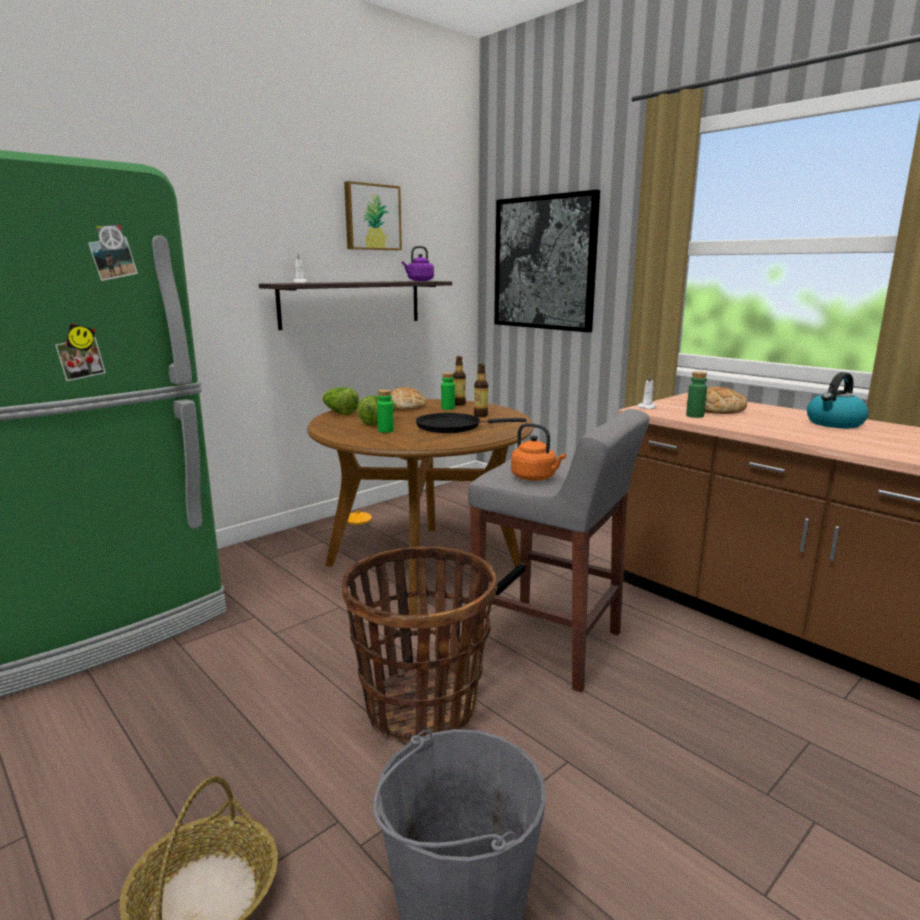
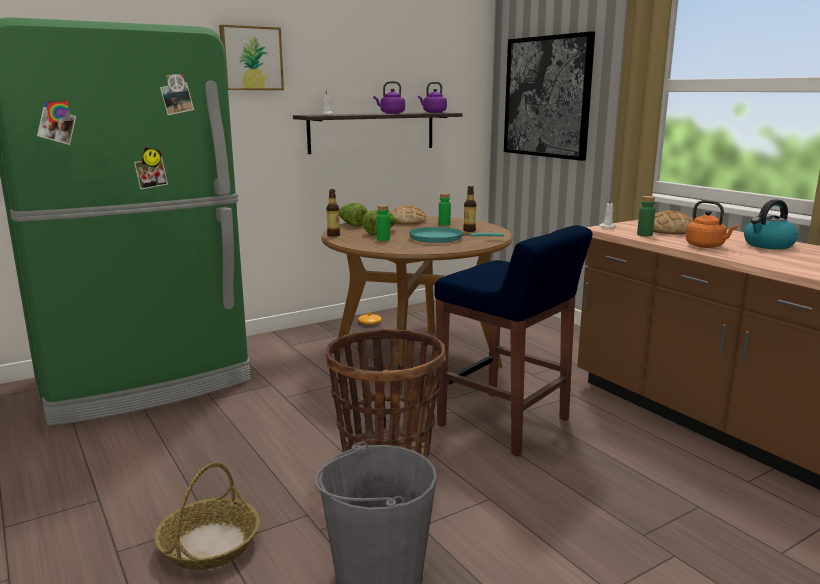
camera: 10 degrees right, 0 degrees up
(372, 217) = (392, 57): picture -> picture (251, 58)
(374, 281) = (391, 113): none -> purple kettle
(453, 427) = (440, 238): black frying pan -> turquoise frying pan
(459, 404) = (456, 221): bottle -> bottle (333, 235)
(535, 478) = (490, 278): orange kettle -> orange kettle (706, 246)
(551, 645) = (505, 423): grey stool -> blue stool

